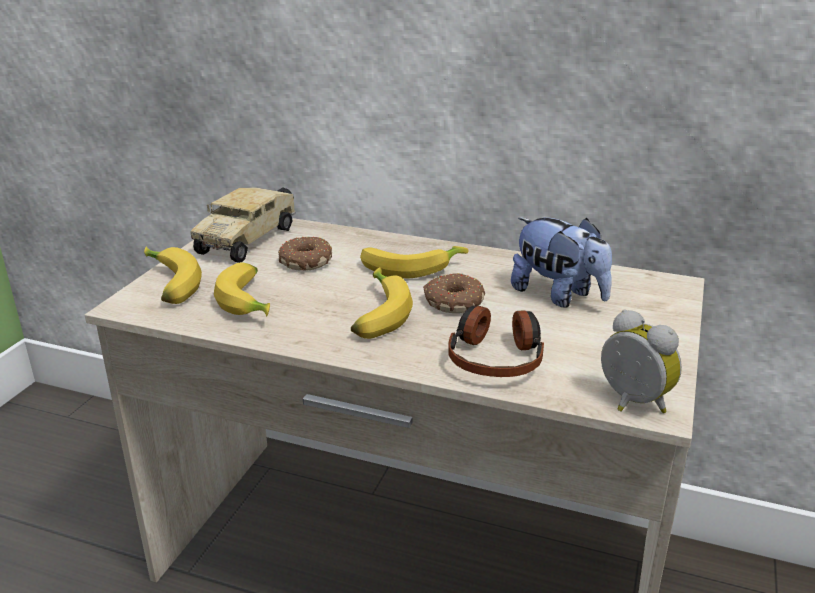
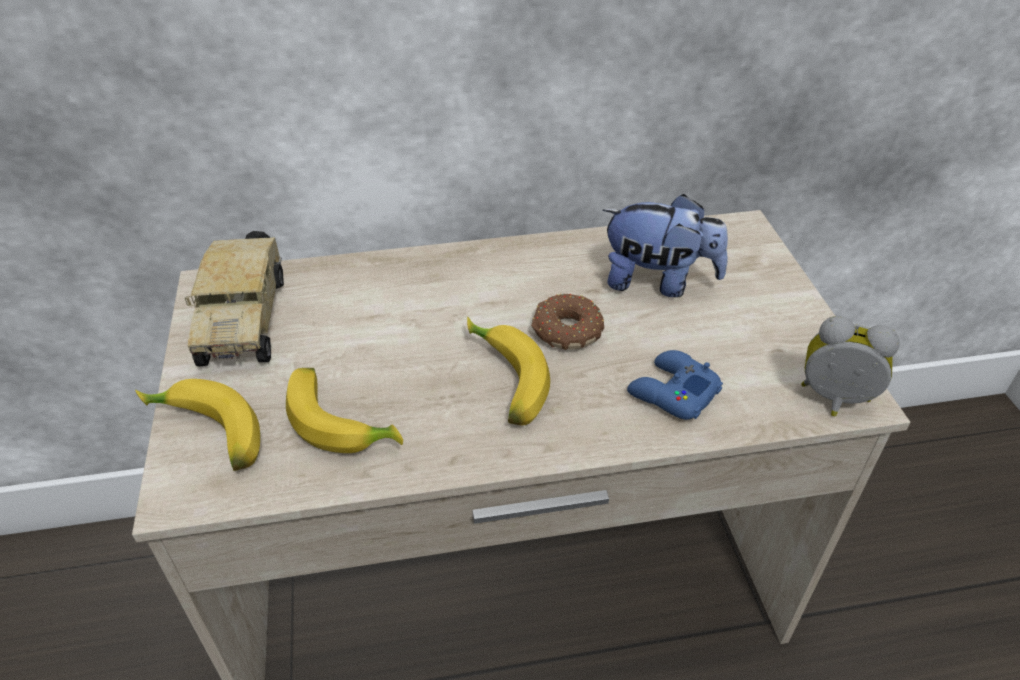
camera: 30 degrees left, 15 degrees up
(305, 261) = (349, 329): donut -> none
(410, 267) = (477, 295): banana -> none
(496, 357) = (672, 392): headphones -> blue game controller

